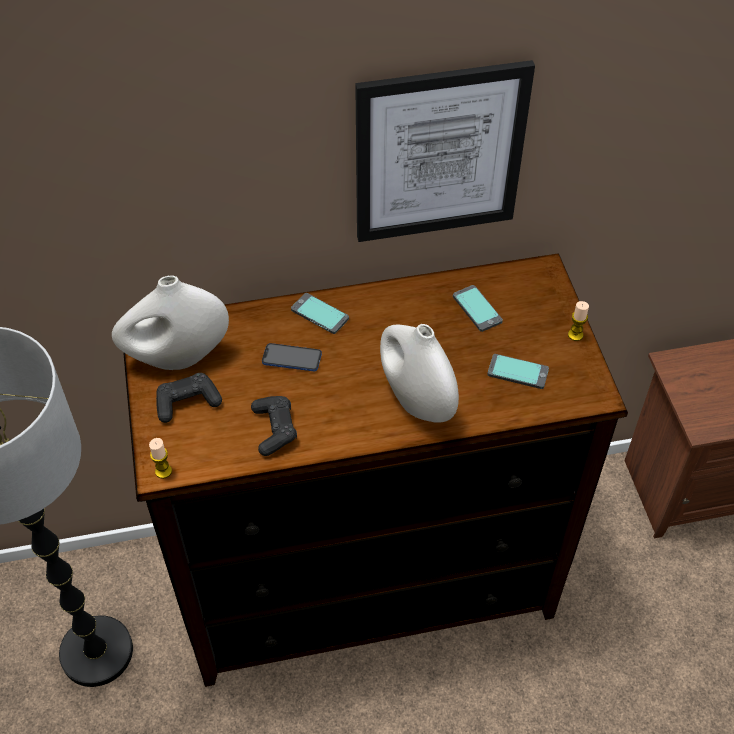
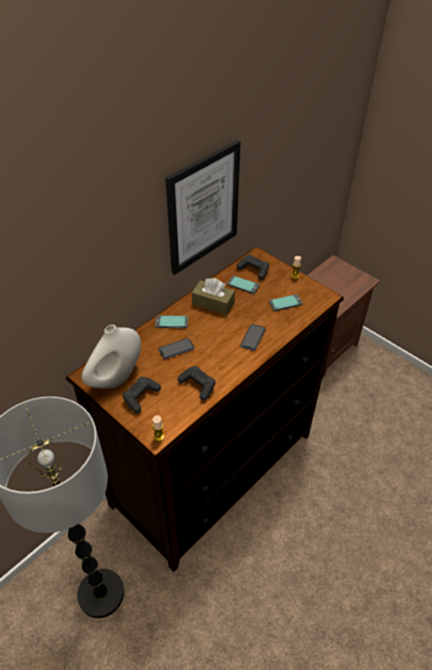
camera: 35 degrees left, 5 degrees down
(405, 315) = (213, 303): none -> brown tissue box
(416, 400) = (253, 338): white vase -> phone
(516, 292) = (254, 270): none -> black game controller

